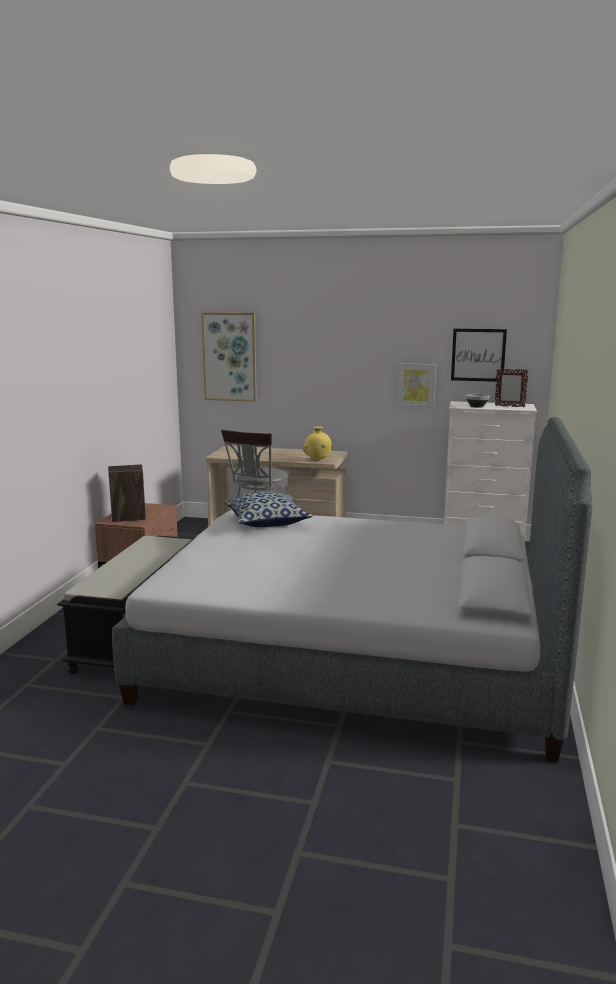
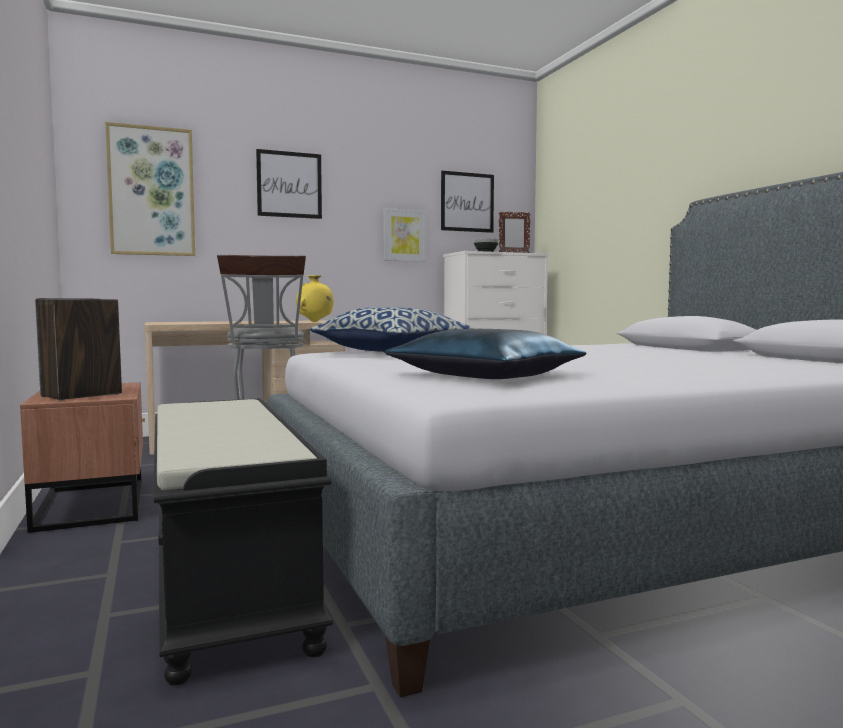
camera: 35 degrees left, 10 degrees down
(215, 571) = (487, 376): none -> blue pillow
(323, 347) = (289, 184): none -> picture

